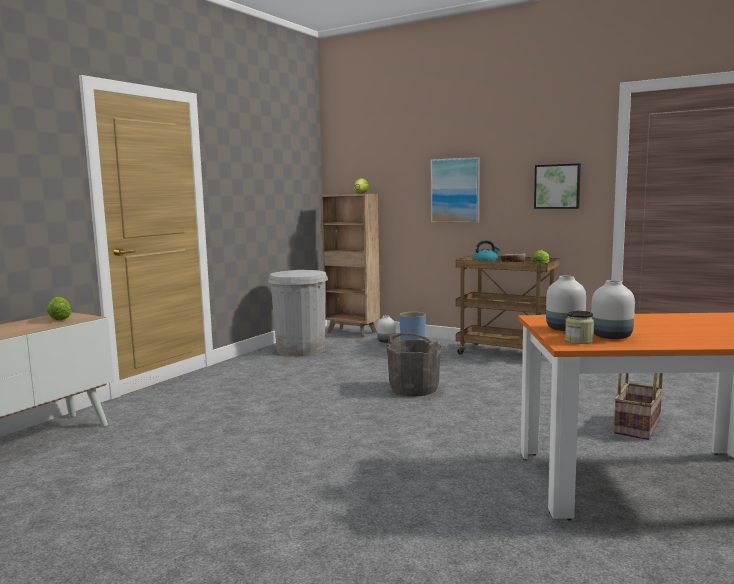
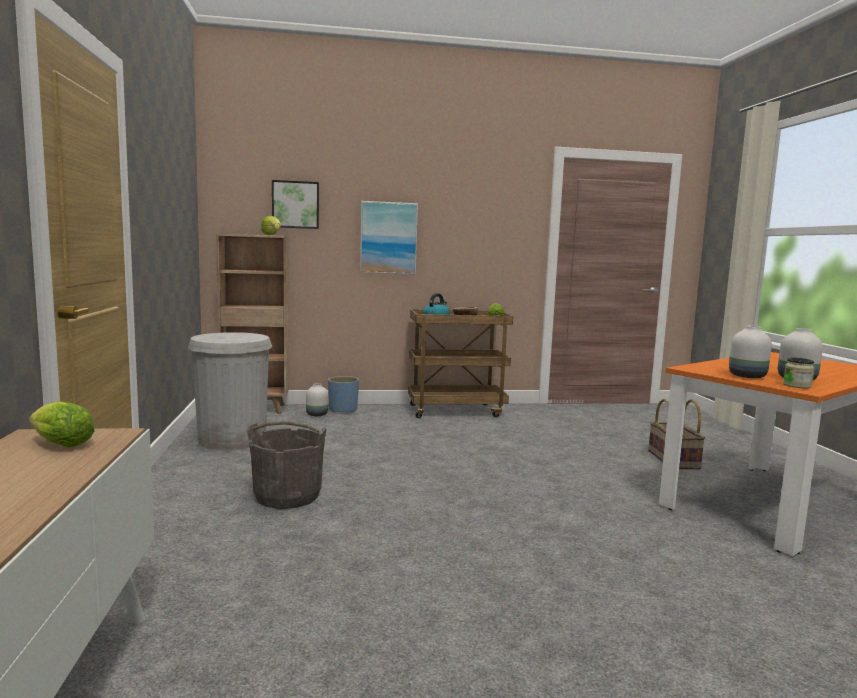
camera: 40 degrees left, 0 degrees up
(414, 389) = (451, 462): grey bucket -> grey bucket (287, 496)
(557, 186) = (497, 240): picture -> picture (295, 205)

